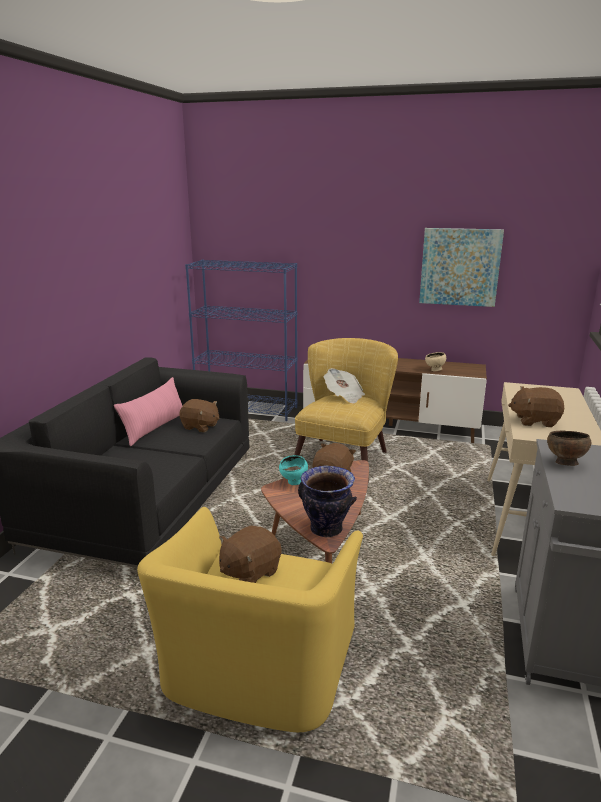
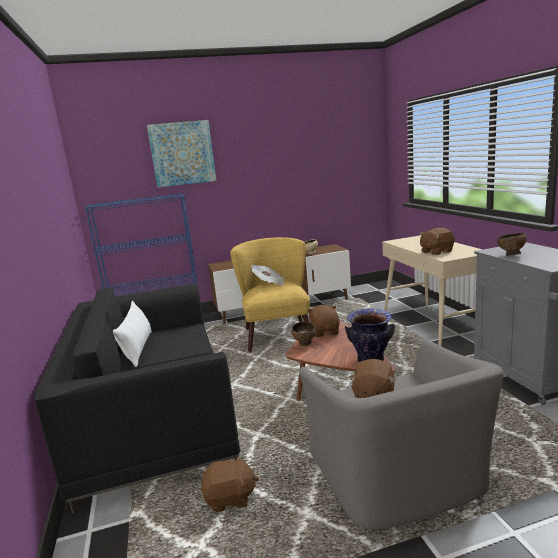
camera: 30 degrees left, 5 degrees down
(154, 428) = (138, 349): pink pillow -> white pillow
(200, 427) = (179, 335): brown plush toy -> brown plush toy (230, 498)
(258, 668) = (399, 478): yellow armchair -> grey armchair
(294, 483) = (305, 344): turquoise bowl -> brown bowl
(460, 267) = (305, 177): picture -> picture (182, 153)

